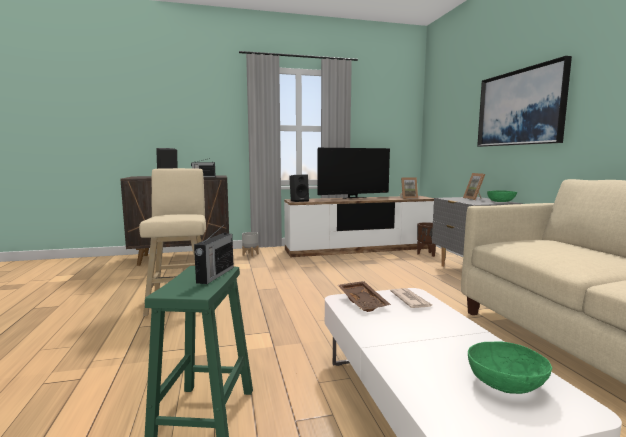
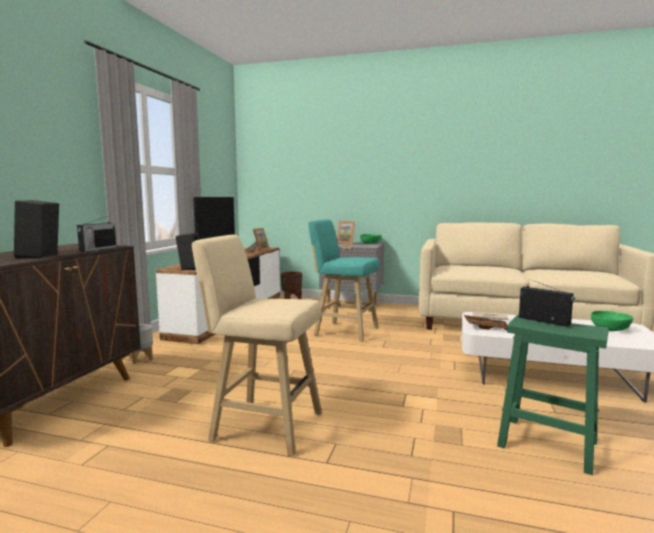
camera: 60 degrees left, 0 degrees up
(389, 283) = (343, 331): none -> turquoise stool
(520, 108) = (373, 168): picture -> none

